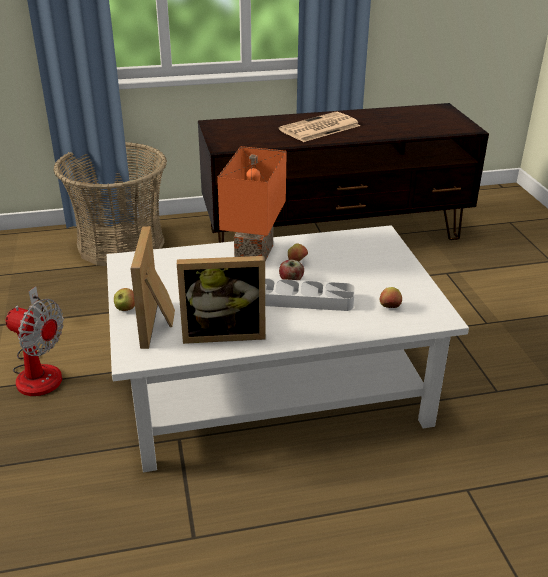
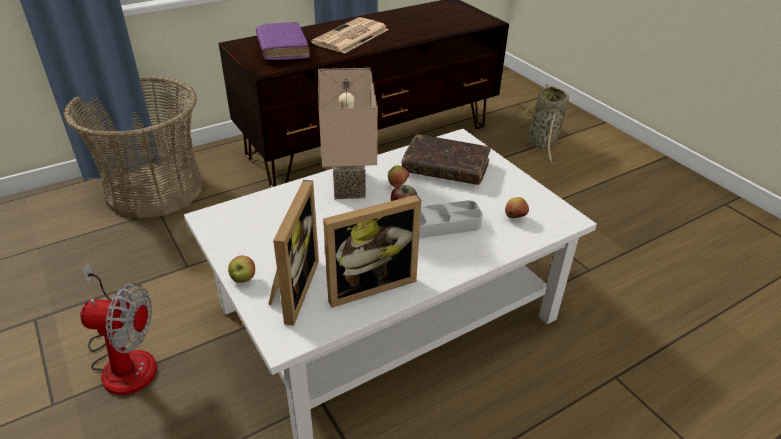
camera: 20 degrees left, 5 degrees up
(159, 324) = (291, 289): picture frame -> picture frame turned 150 degrees counterclockwise
(250, 131) = (282, 49): none -> purple book
(252, 254) = (346, 184): orange table lamp -> beige table lamp
(351, 256) = (445, 168): none -> brown book
(515, 265) = (542, 144): none -> basket

